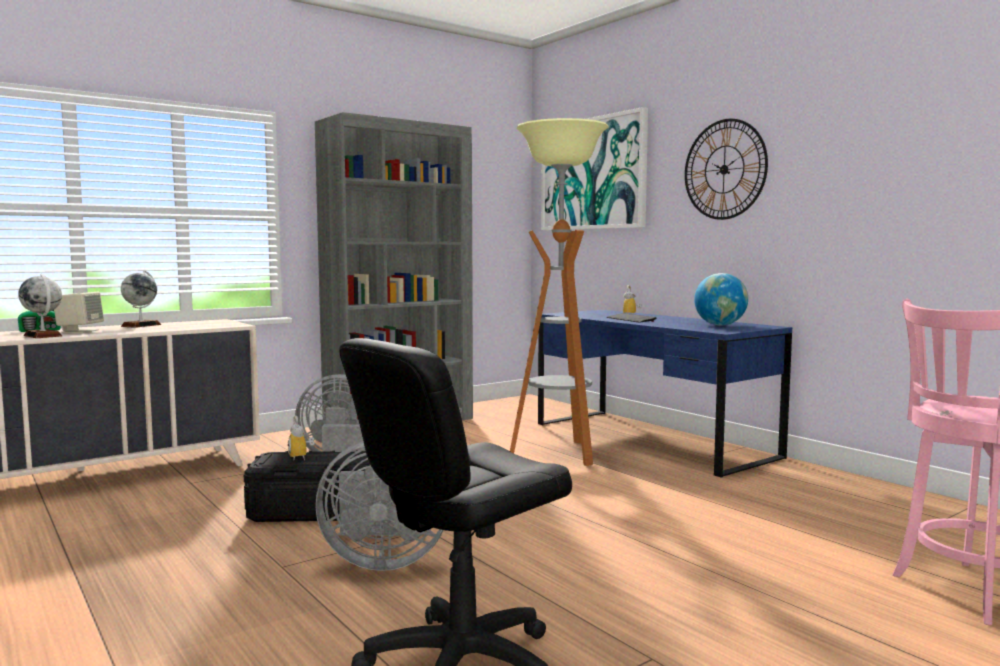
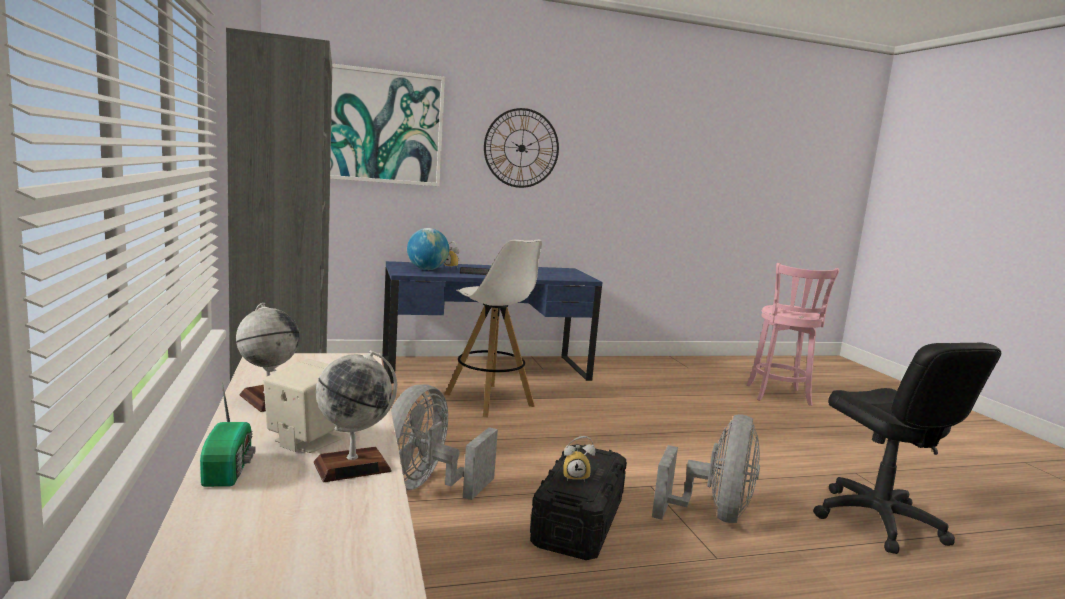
camera: 70 degrees left, 5 degrees up
(559, 453) = (489, 400): floor lamp -> white stool
(720, 325) = (549, 272): globe -> globe (427, 269)

